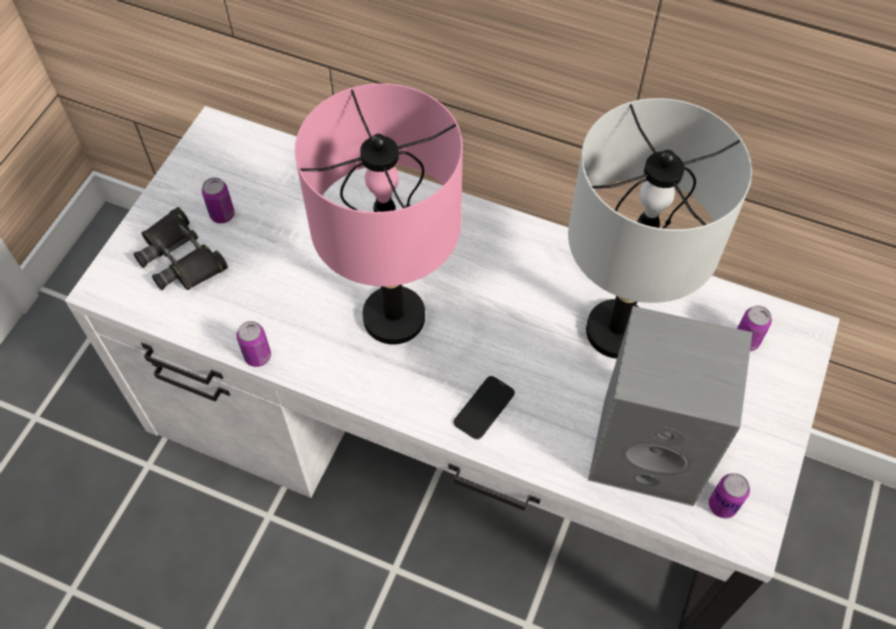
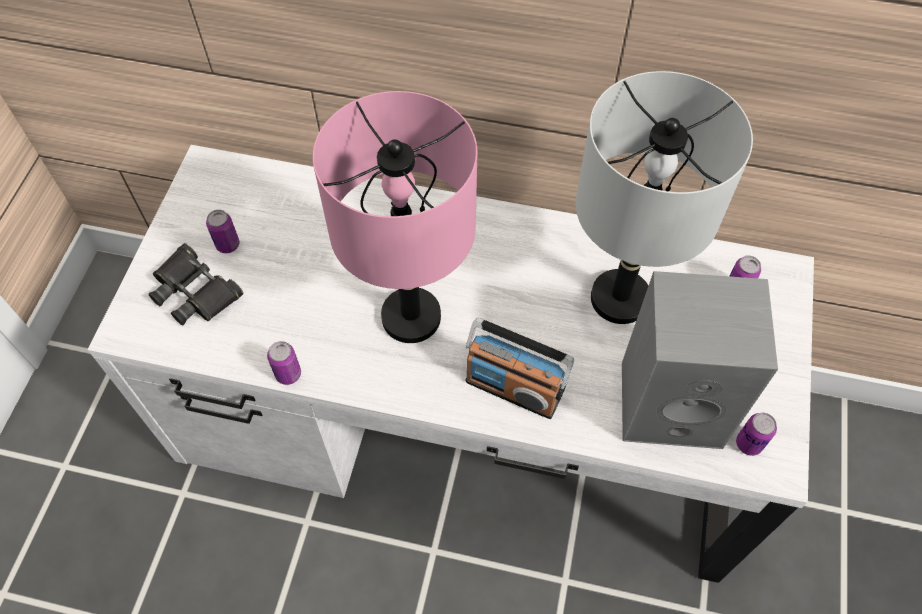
camera: 10 degrees left, 0 degrees up
(484, 408) = (513, 389): phone -> radio

